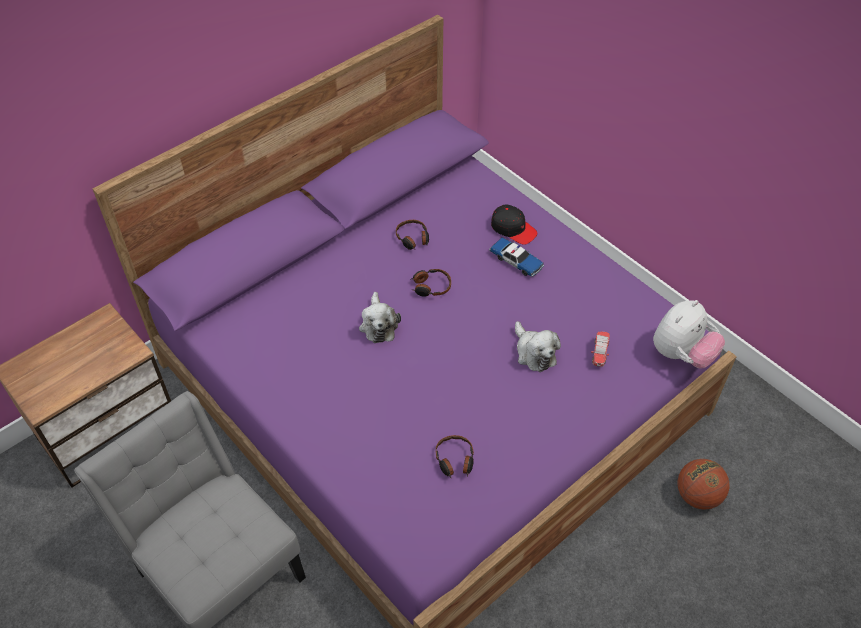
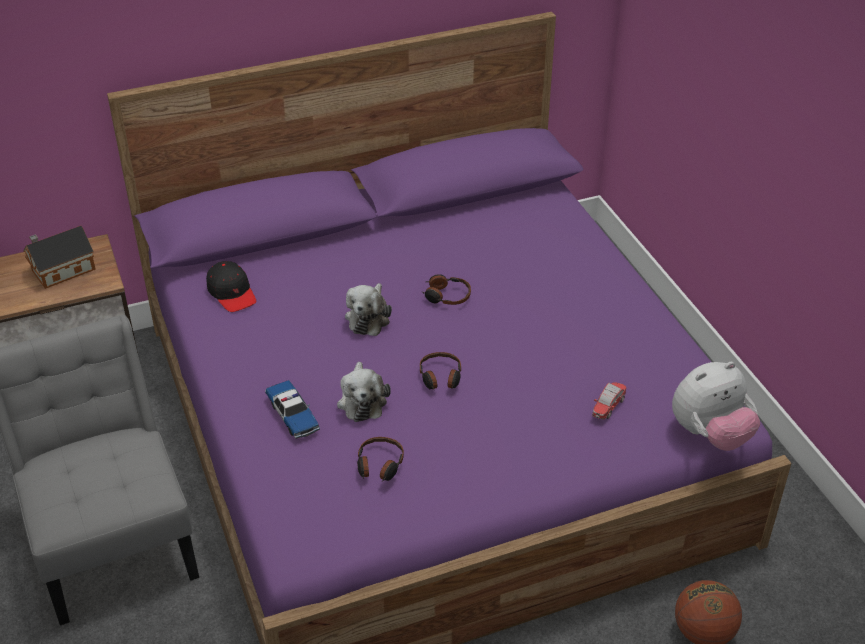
camera: 20 degrees right, 10 degrees down
(86, 351) = (60, 270): none -> toy house
(413, 239) = (452, 247): headphones -> headphones (440, 377)
(513, 229) = (572, 262): black cap -> black cap (232, 293)
(516, 261) = (558, 294): toy car -> toy car (292, 415)
(534, 353) = (530, 388): plush toy -> plush toy (362, 401)

